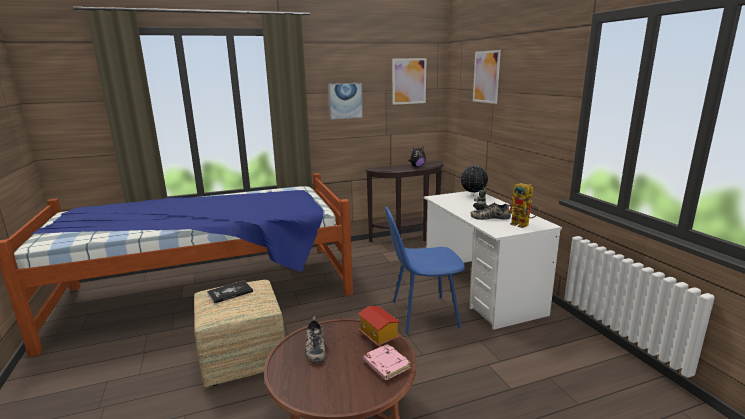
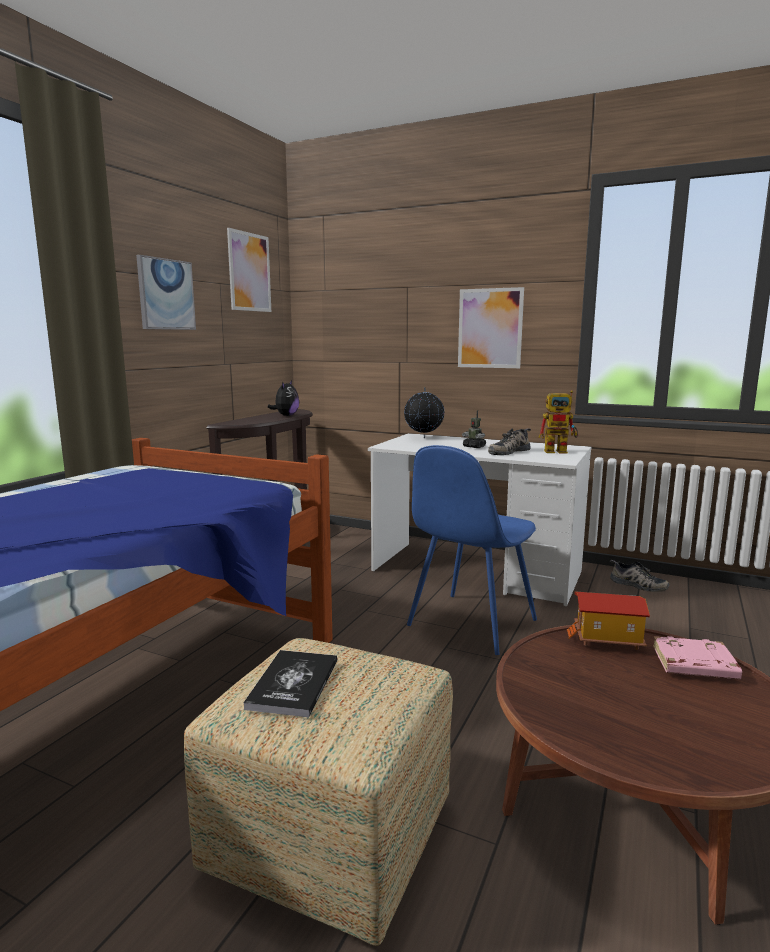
camera: 45 degrees left, 5 degrees down
(314, 348) = (577, 698): shoe -> shoe (637, 585)
(486, 77) = (390, 267): picture -> picture (490, 328)

